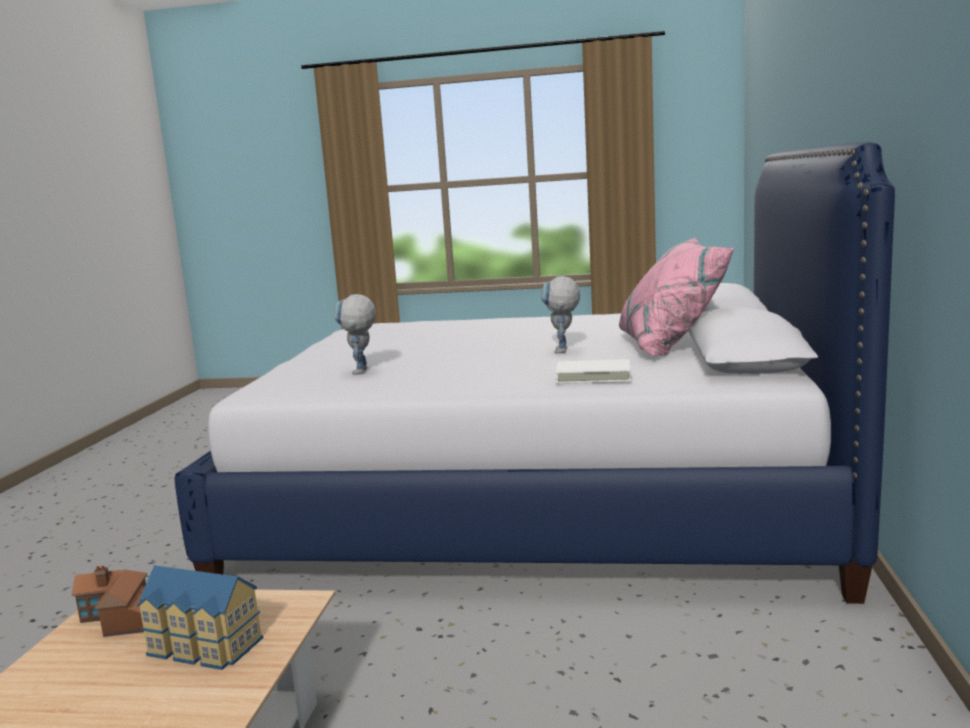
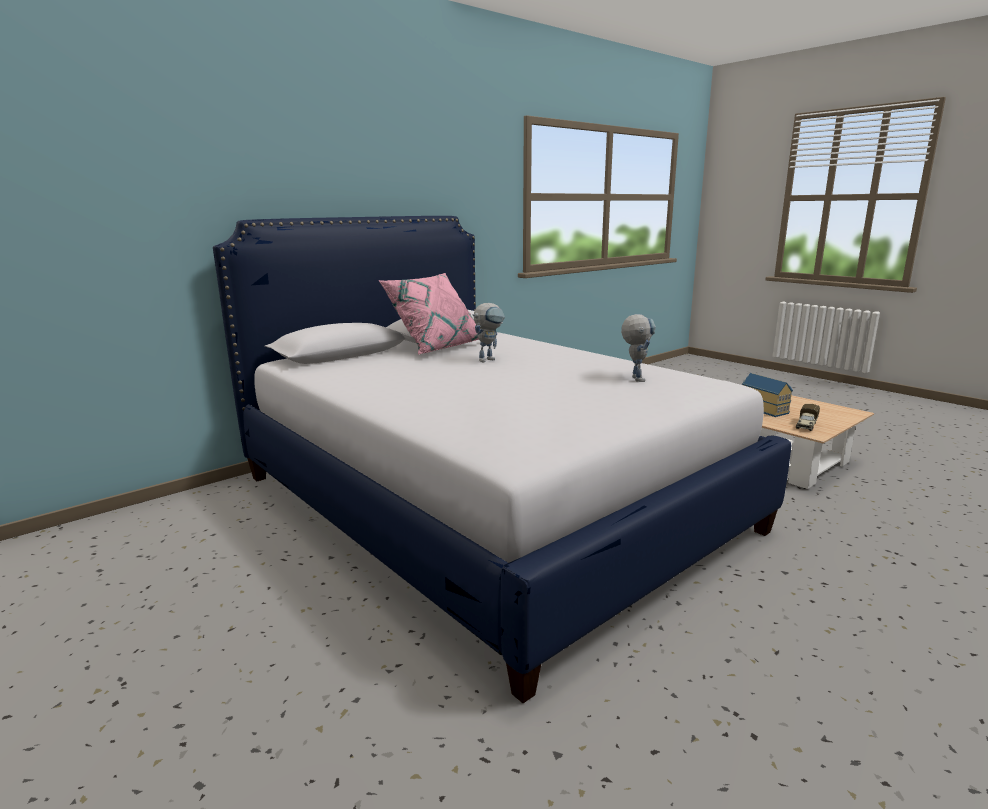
camera: 140 degrees left, 5 degrees up
(122, 619) = (806, 425): toy house -> toy truck
(361, 373) = (635, 378): toy robot -> toy robot turned 45 degrees counterclockwise
(593, 376) = (529, 344): white book -> none

